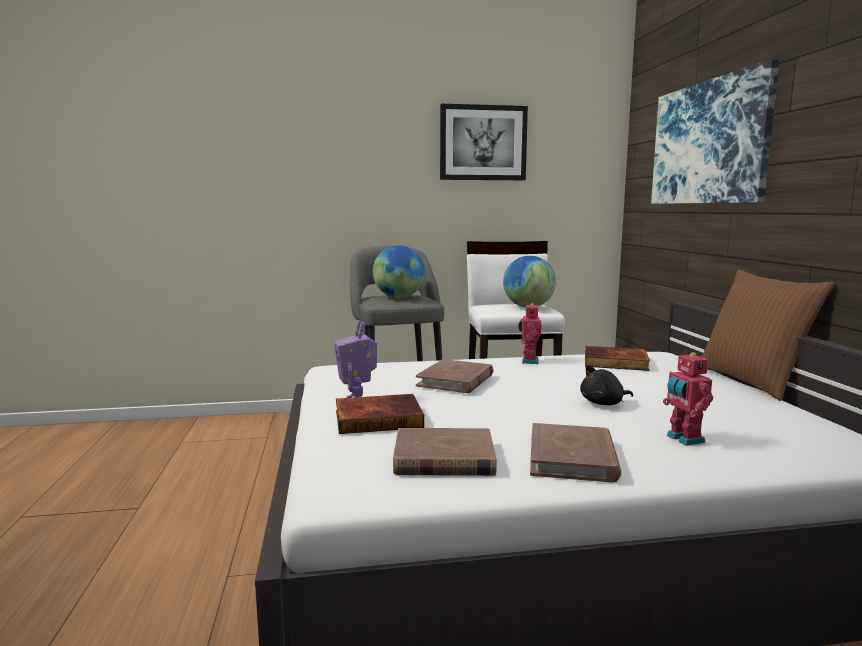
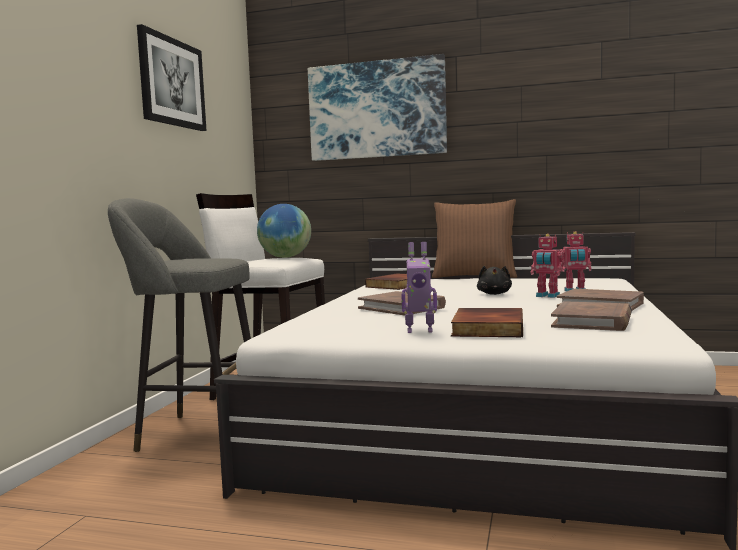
camera: 65 degrees left, 5 degrees down
(398, 297) = (196, 258): globe -> none
(528, 361) = (362, 296): toy robot -> toy robot (547, 296)

